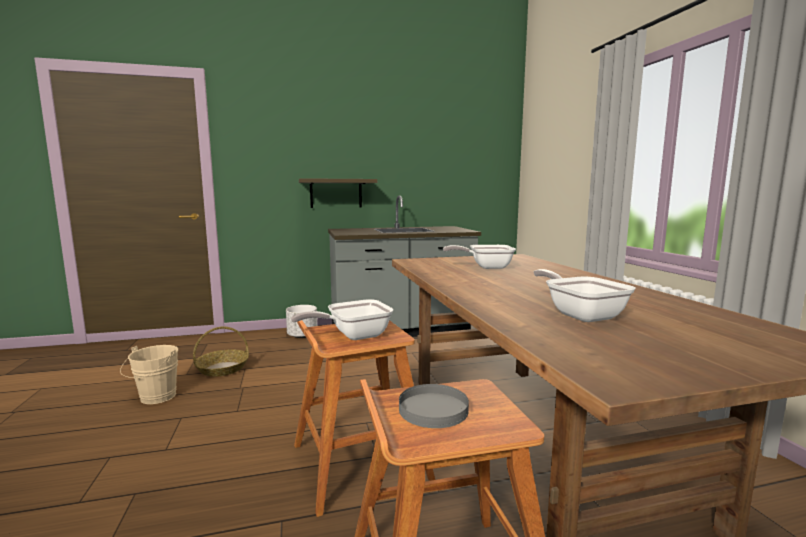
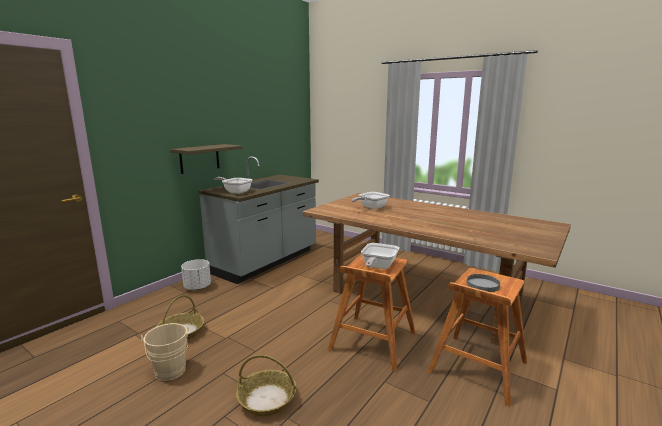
camera: 40 degrees left, 5 degrees up
(158, 462) = (266, 399): none -> basket
(580, 314) = (475, 228): frying pan -> frying pan (235, 192)

